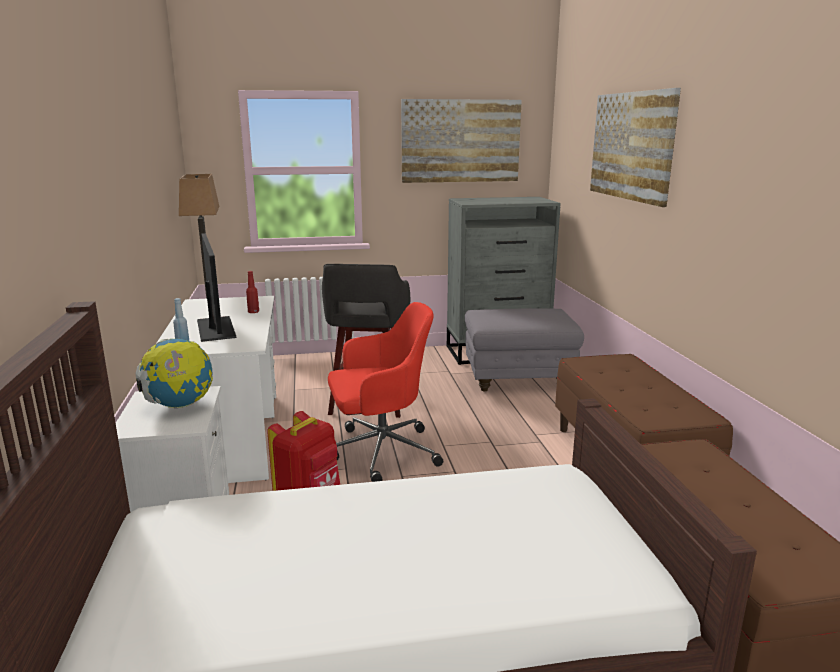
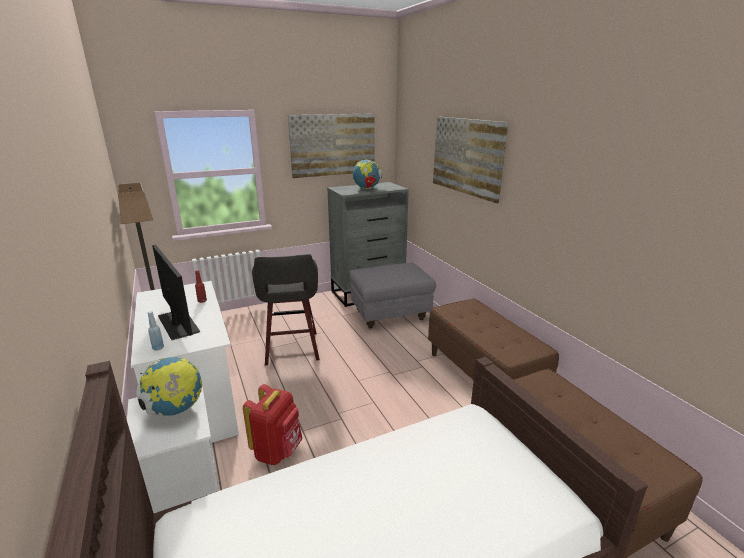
camera: 15 degrees left, 5 degrees up
(380, 452) = (315, 394): red office chair -> none
(501, 201) = (367, 188): none -> globe

